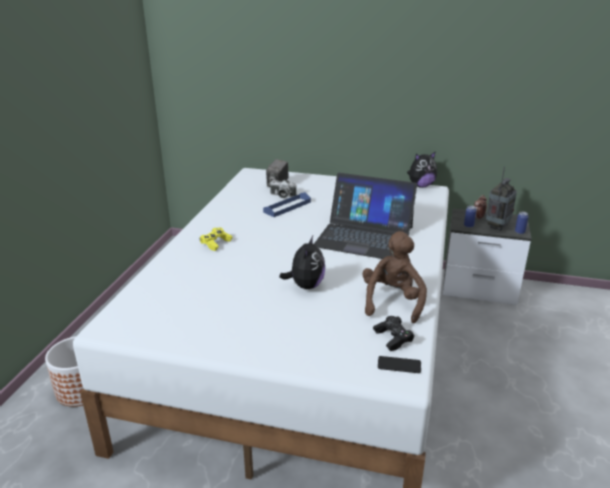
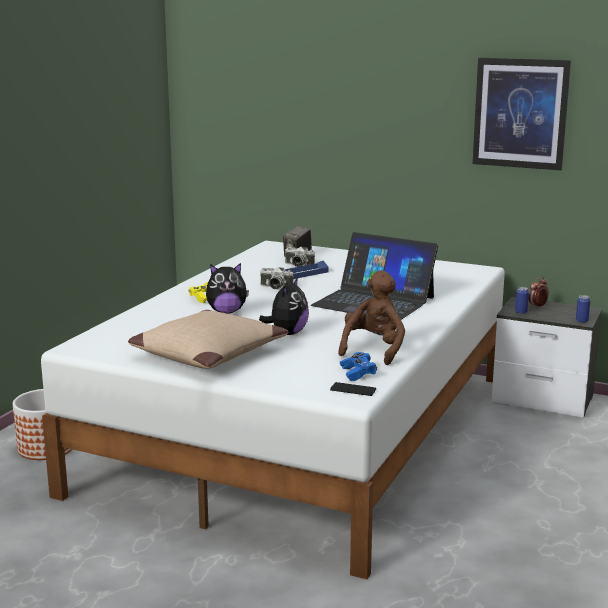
camera: 10 degrees right, 10 degrees down
(241, 324) = (208, 354): none -> beige pillow
(272, 225) = (275, 287): none -> camera
(393, 338) = (358, 373): black game controller -> blue game controller
(420, 186) = (469, 265): plush toy -> plush toy (226, 312)
(467, 57) = (520, 113): none -> picture
(497, 227) = (556, 315): radio -> none

